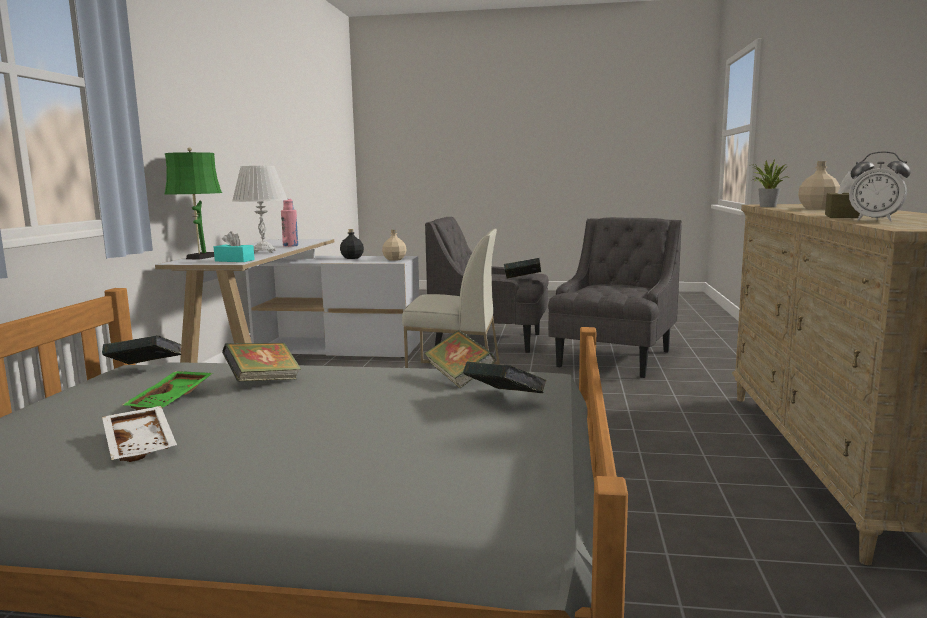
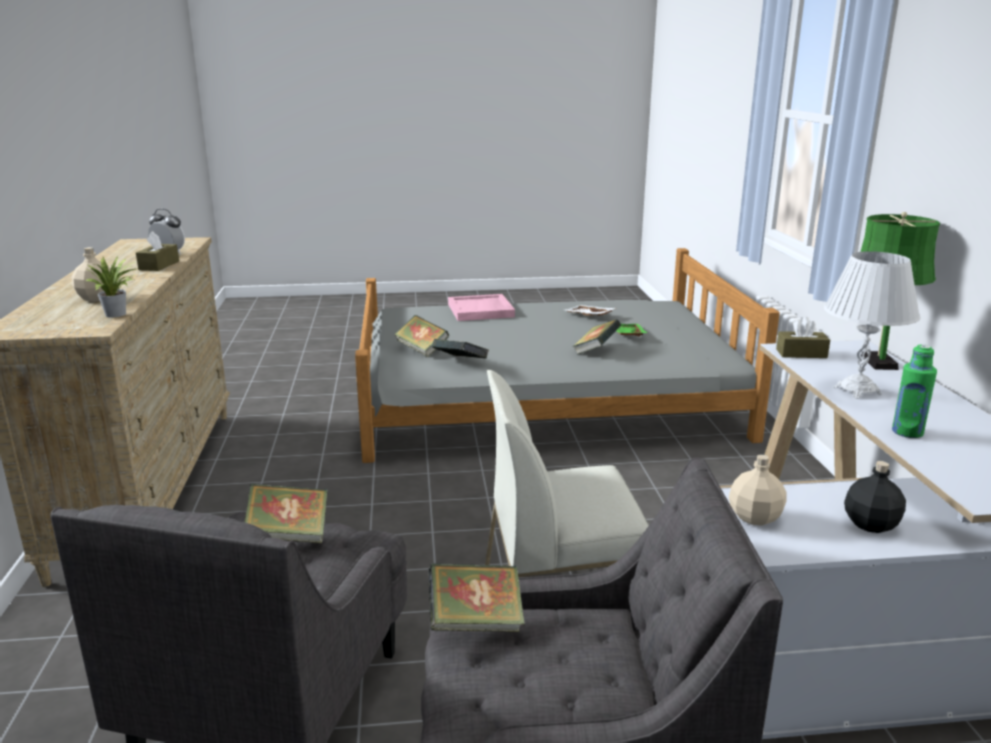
camera: 165 degrees right, 10 degrees up
(145, 368) = (712, 357): book -> book (288, 535)
(234, 260) = (801, 353): turquoise tissue box -> brown tissue box
(290, 246) = (907, 432): pink bottle -> green bottle
(328, 483) = (481, 310): none -> pink tray

